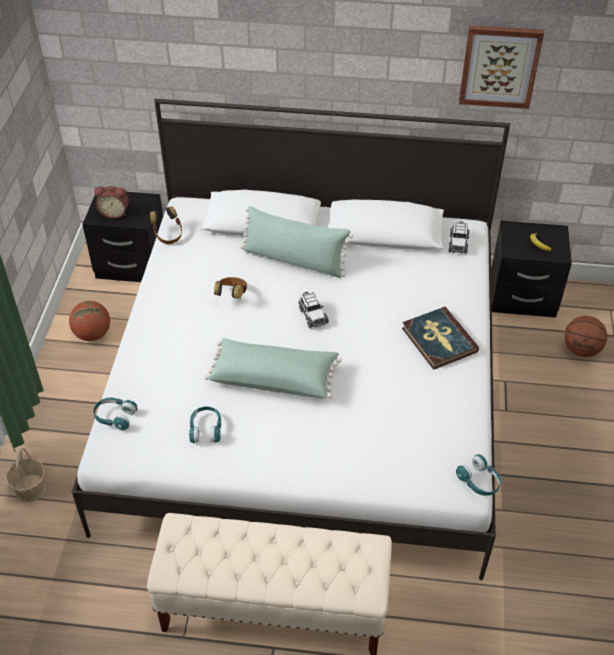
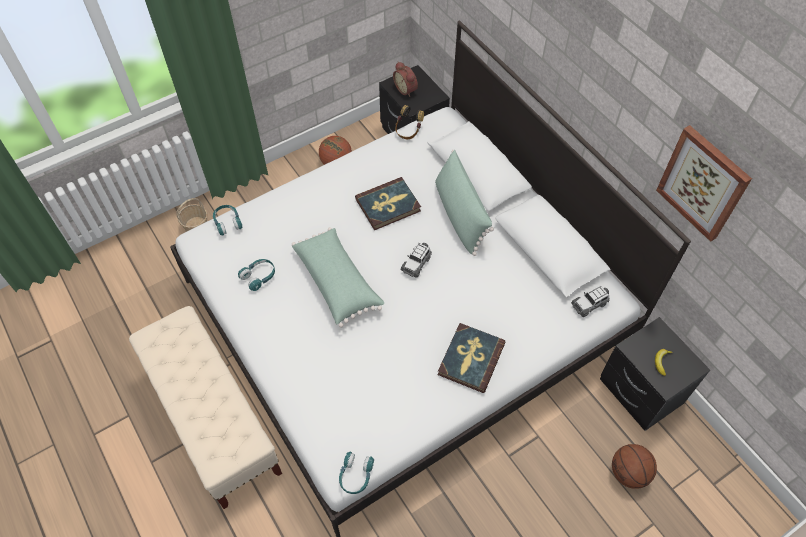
camera: 50 degrees right, 10 degrees up
(232, 296) = (388, 205): headphones -> book

